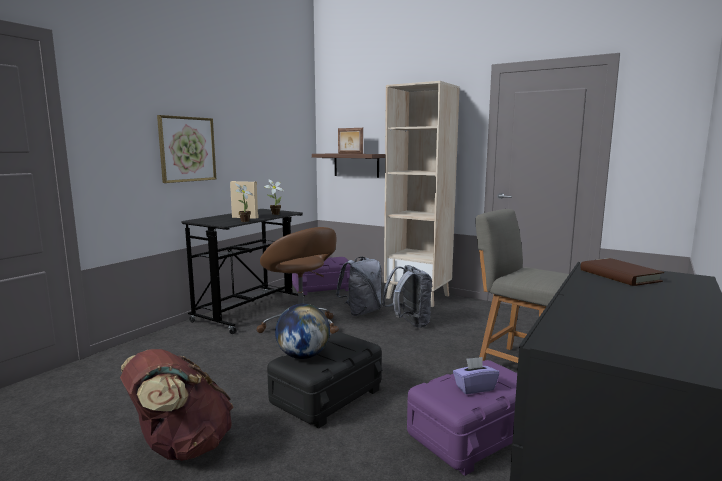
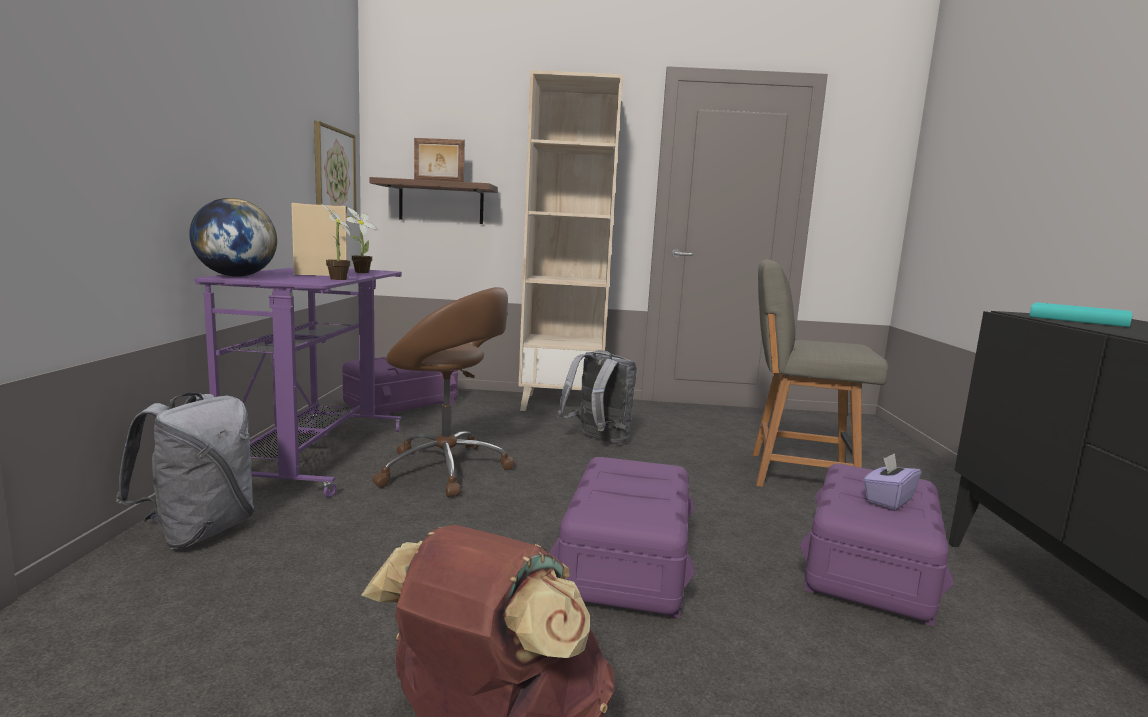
camera: 30 degrees left, 0 degrees up
(187, 149) = (194, 127): picture -> picture (334, 174)
(250, 312) = (317, 456): black desk -> purple desk
(303, 356) = (609, 501): globe -> globe (236, 276)
(326, 396) = (624, 565): black storage box -> purple storage box
(361, 312) = (510, 433): grey backpack -> grey backpack (199, 532)
(619, 276) = (1077, 320): brown book -> turquoise book

